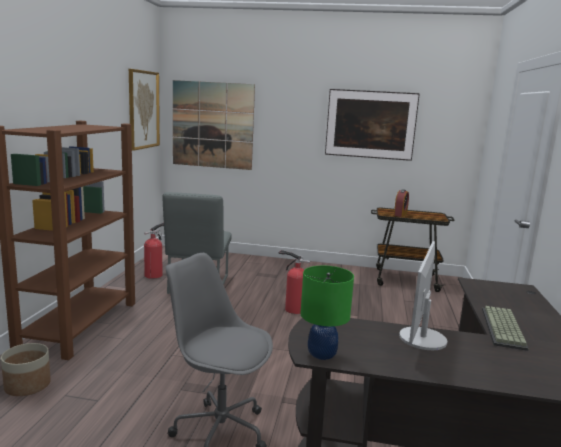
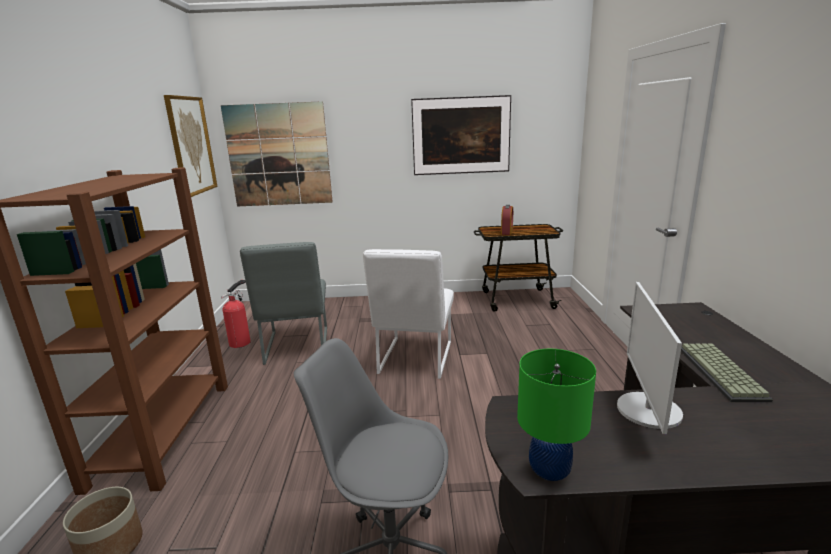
camera: 10 degrees left, 5 degrees up
(292, 309) = (414, 358): fire extinguisher -> white chair

